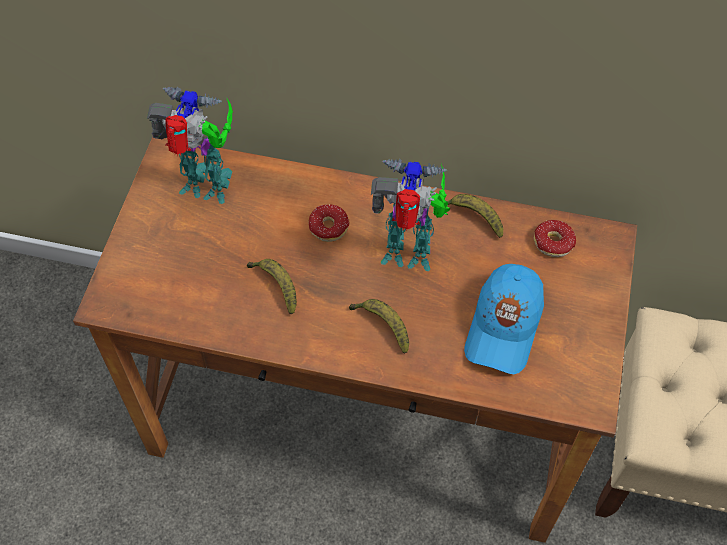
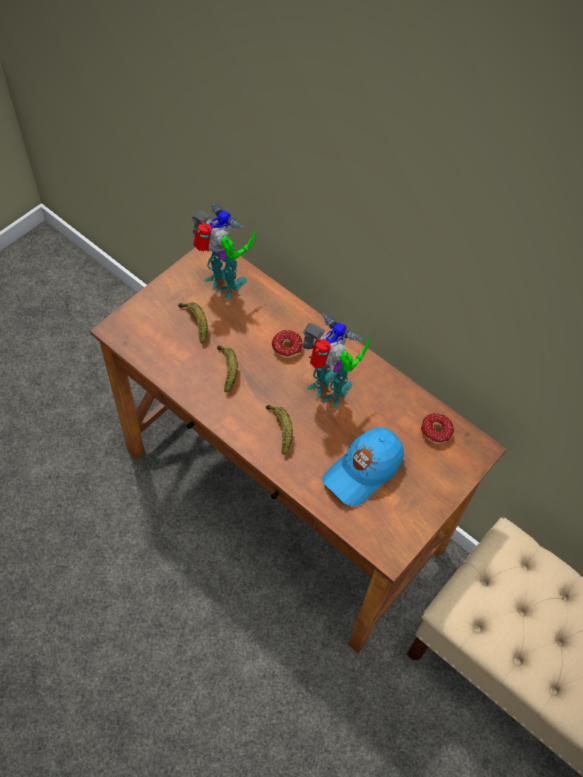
camera: 25 degrees right, 0 degrees up
(472, 218) = (389, 387): banana -> banana (196, 323)

